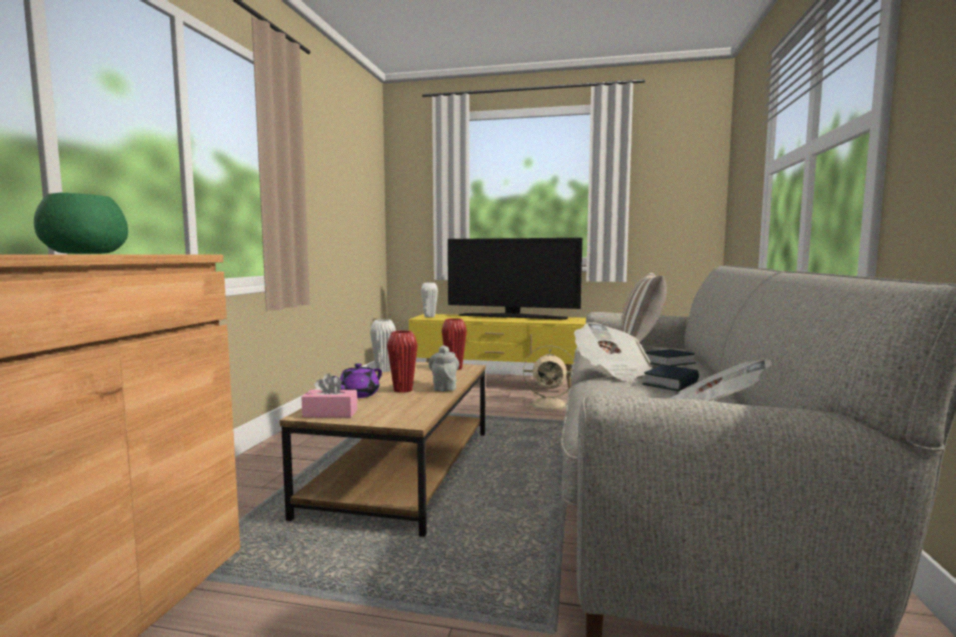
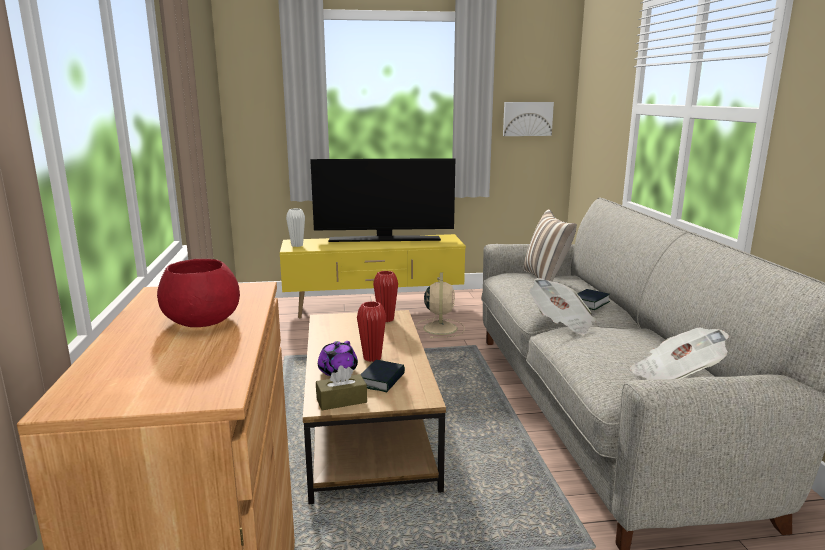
camera: 20 degrees left, 10 degrees up
(85, 253) = (203, 320): green bowl -> red bowl
(330, 413) = (341, 401): pink tissue box -> brown tissue box
(383, 370) = (320, 331): white vase -> none
(444, 387) = (405, 348): grey teapot -> none
(550, 404) = (440, 328): beige fan -> beige fan turned 75 degrees counterclockwise
(670, 204) = (527, 119): none -> picture
(671, 384) = (617, 333): book -> book (382, 380)

